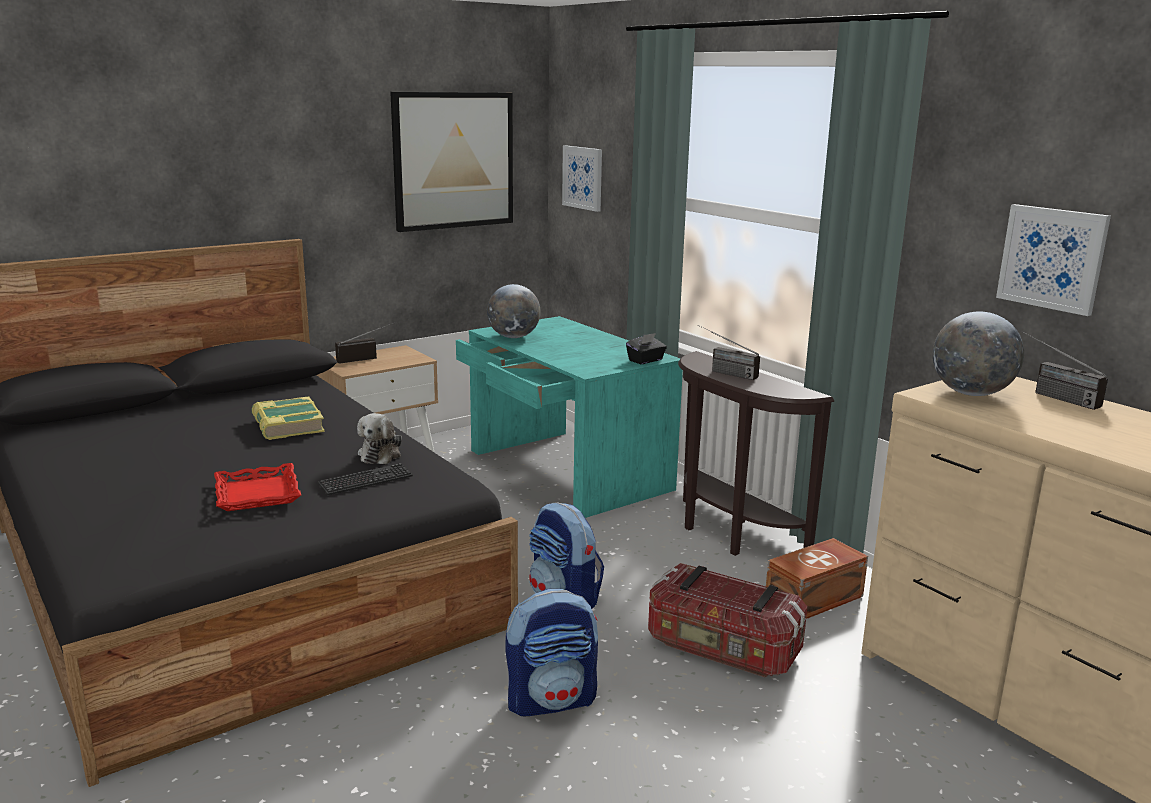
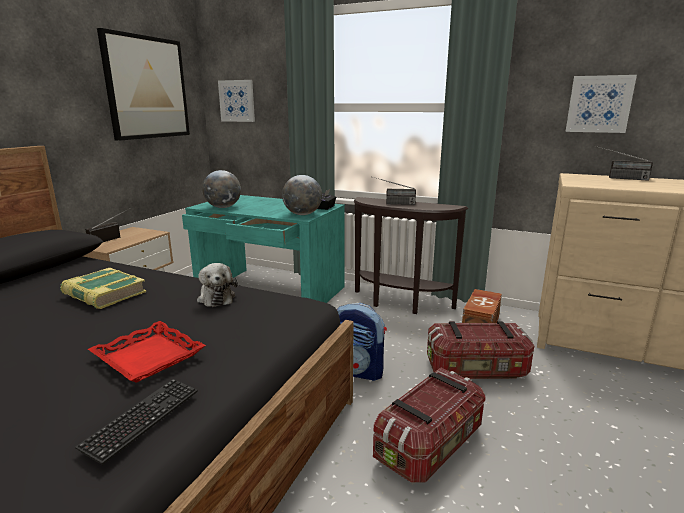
camera: 30 degrees left, 0 degrees up
(366, 481) = (234, 320): keyboard -> keyboard (142, 419)
(552, 700) = (430, 444): backpack -> storage box
(971, 393) = (590, 181): globe -> globe (302, 214)

